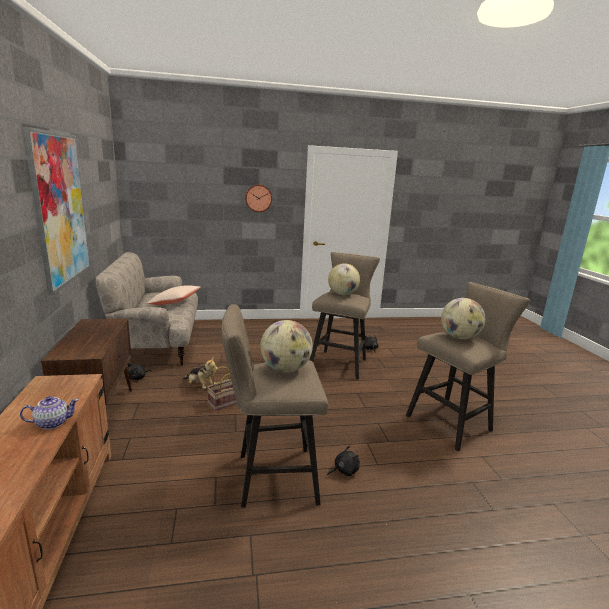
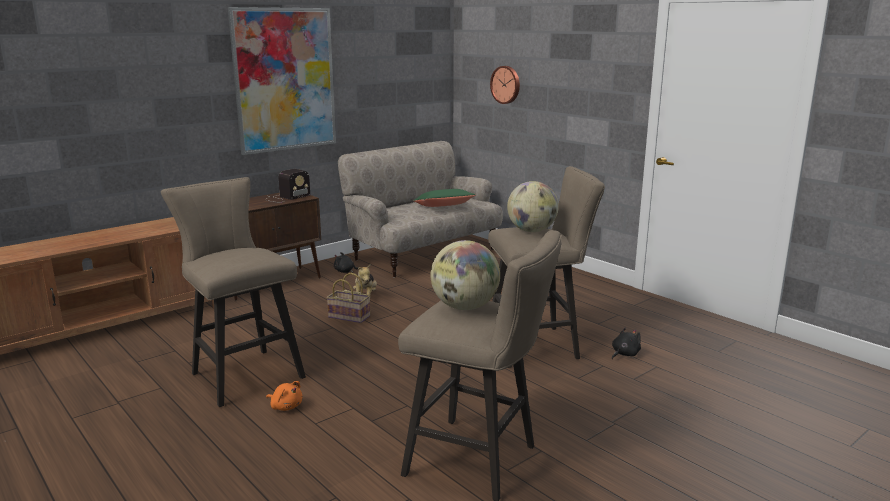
camera: 60 degrees right, 0 degrees up
(52, 423) = (129, 235): teapot -> none
(100, 327) = (286, 197): none -> radio
(175, 302) = (443, 208): beige pillow -> green pillow
(258, 198) = (587, 79): wall clock -> wall clock (506, 84)
(285, 369) = (241, 253): globe -> none
(344, 470) = (285, 406): black plush toy -> orange plush toy

